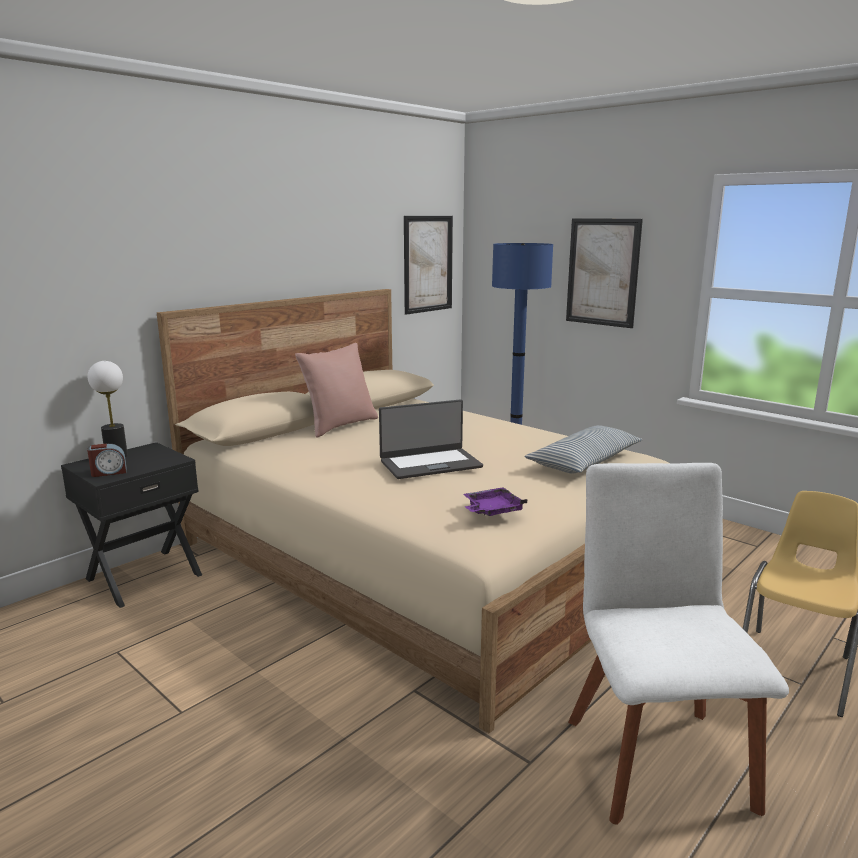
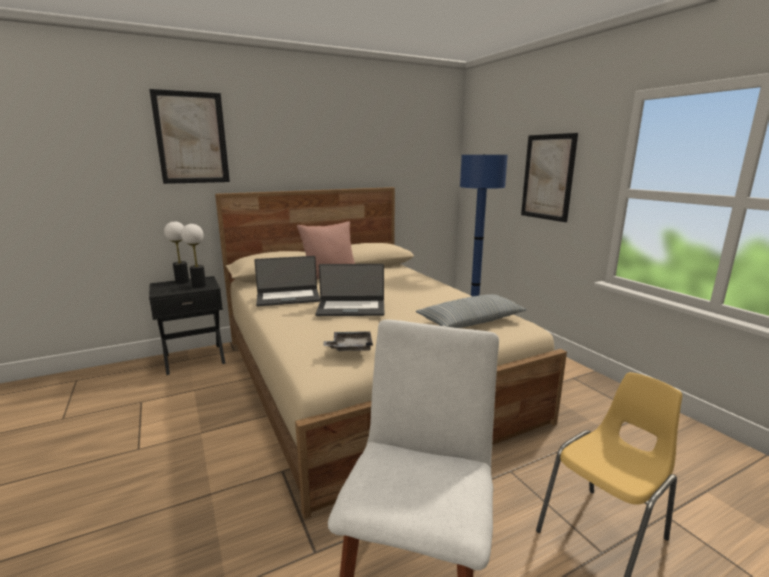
camera: 20 degrees right, 0 degrees up
(109, 472) = (166, 290): alarm clock -> none
(155, 459) = (199, 286): none -> table lamp
(321, 460) = (288, 298): none -> laptop
(428, 264) = (429, 171): picture -> picture (191, 138)
(492, 510) = (350, 347): purple tray -> grey tray

